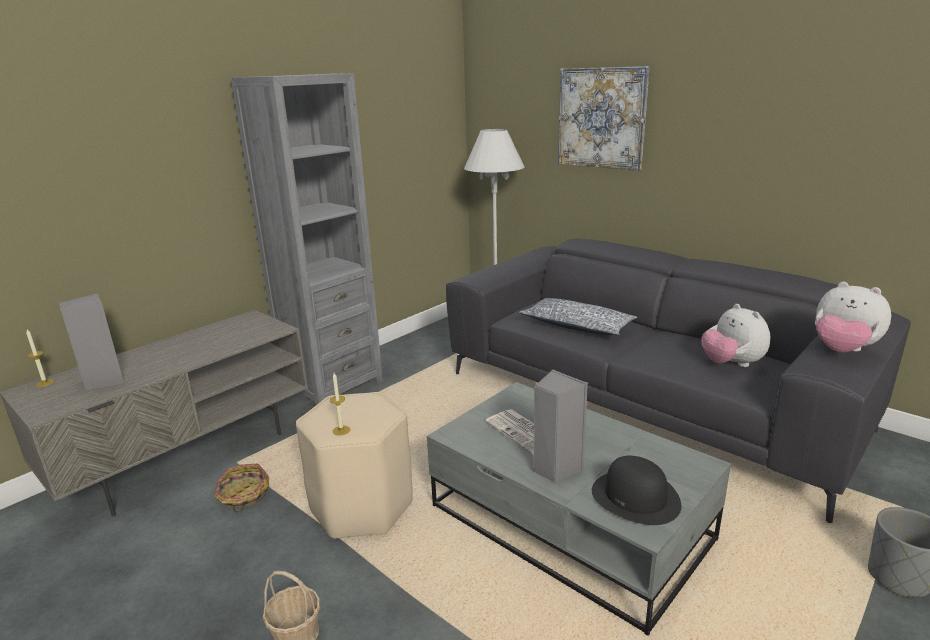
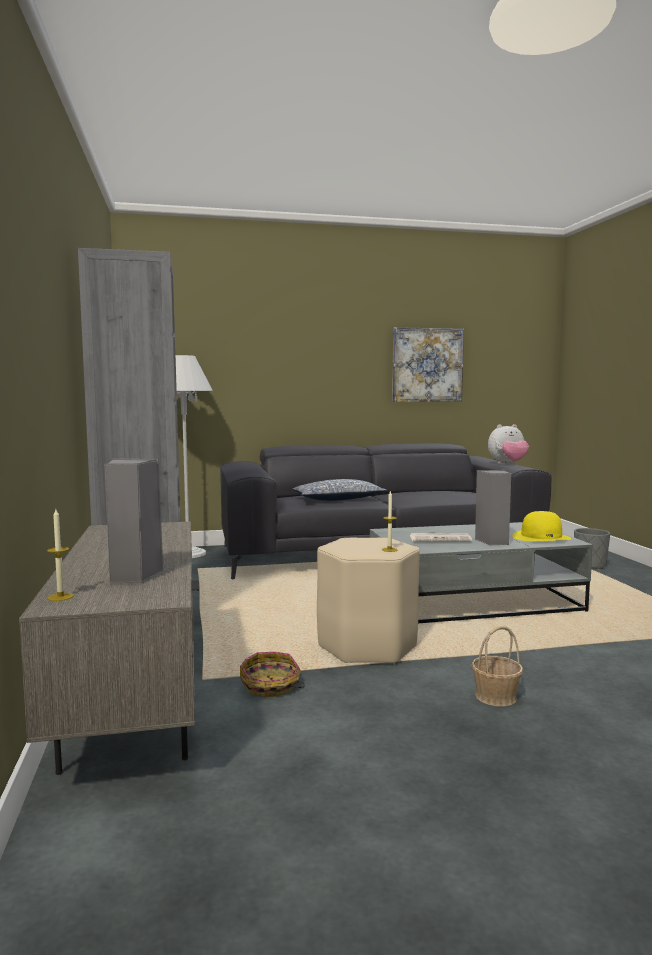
camera: 55 degrees left, 15 degrees down
(601, 118) = (273, 348): picture -> picture (427, 365)
(635, 497) = (541, 537): black hat -> yellow hat
(731, 364) = (450, 493): plush toy -> none

